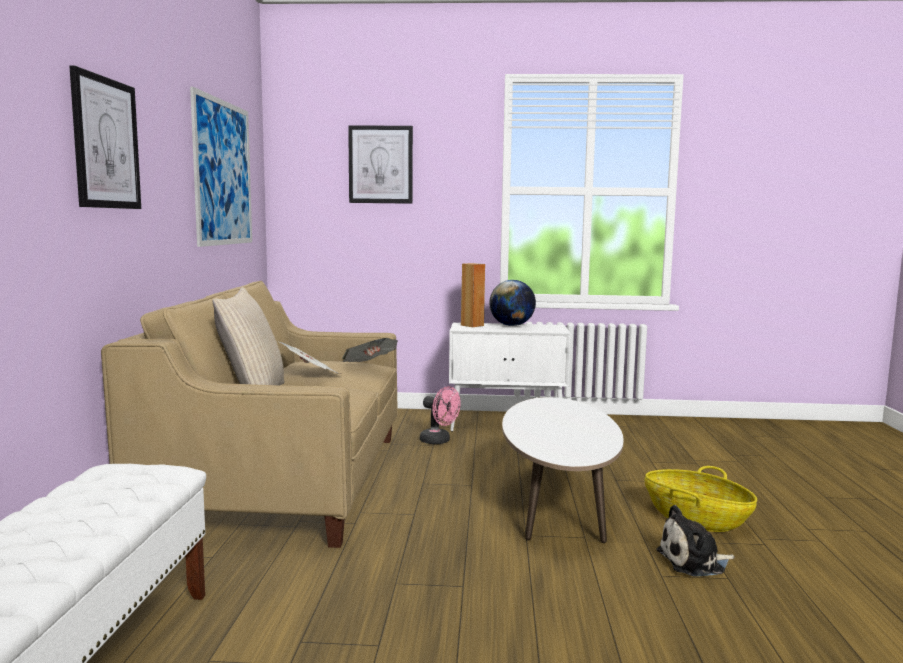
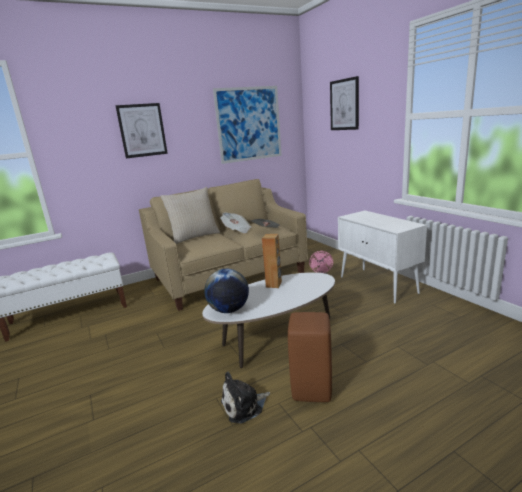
camera: 60 degrees right, 10 degrees up
(472, 325) = (364, 215): brown speaker -> brown speaker (274, 284)
(512, 325) = (386, 219): globe -> globe (229, 310)
(694, 562) = (244, 406): plush toy -> plush toy turned 75 degrees counterclockwise
(696, 519) = (312, 391): basket -> brown stool

